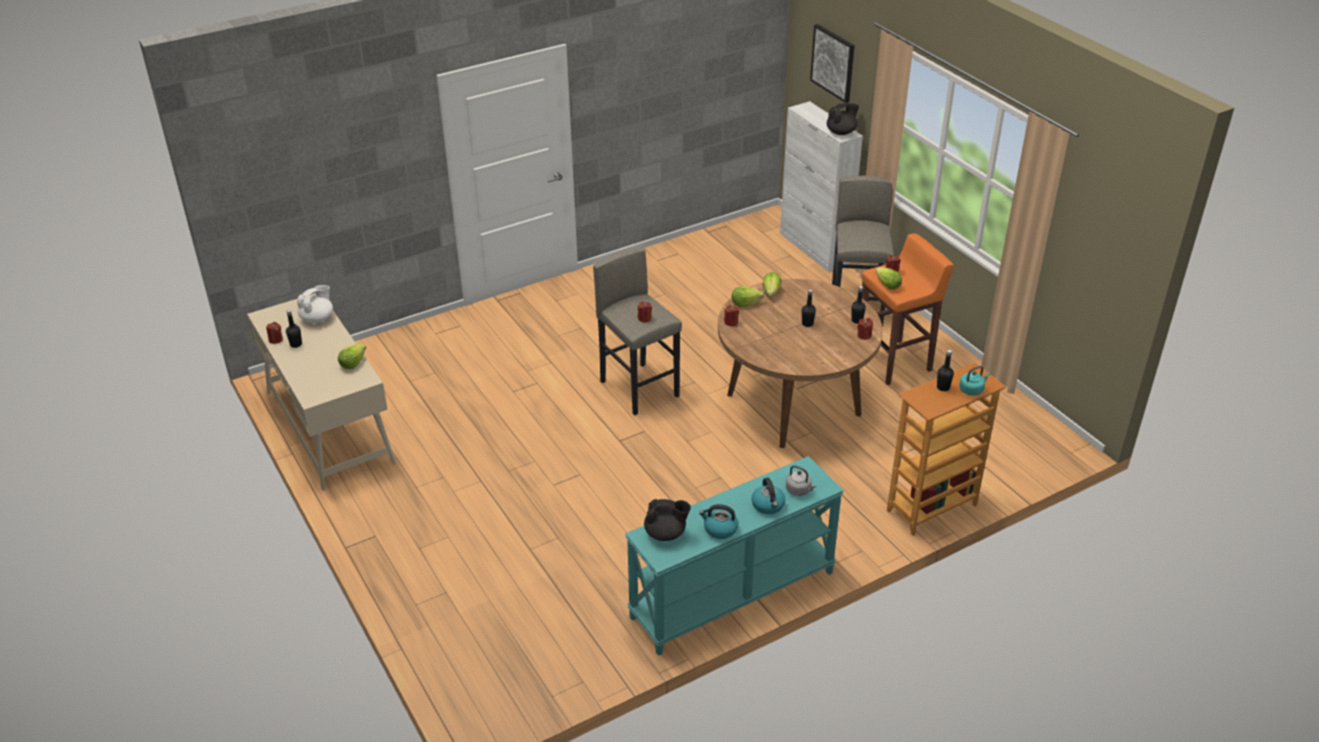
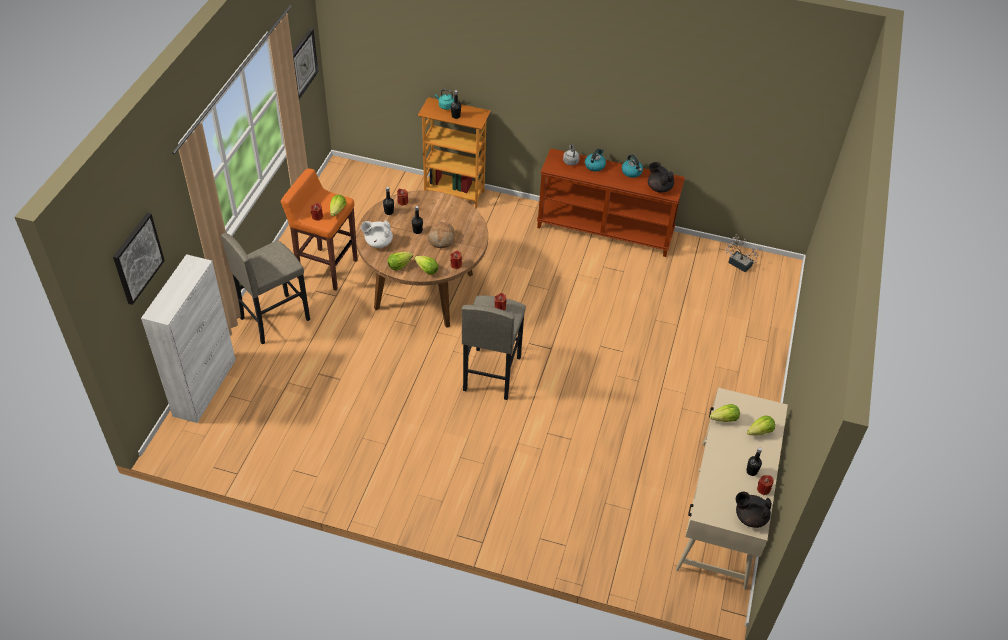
camera: 135 degrees left, 10 degrees up
(312, 374) = (760, 432): none -> lettuce
(317, 318) = (715, 487): white teapot -> white teapot (378, 242)
(541, 679) = (738, 262): none -> potted plant
(733, 596) = (605, 230): turquoise console table -> brown console table
(778, 331) = (441, 239): none -> bread
(841, 132) = (191, 268): black teapot -> black teapot (750, 517)
(1097, 257) = (302, 64): none -> wall clock

